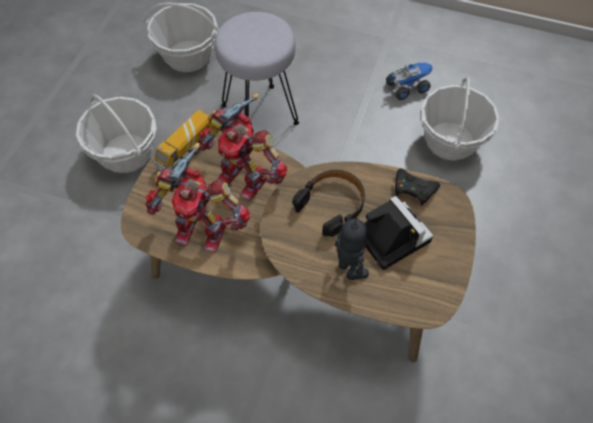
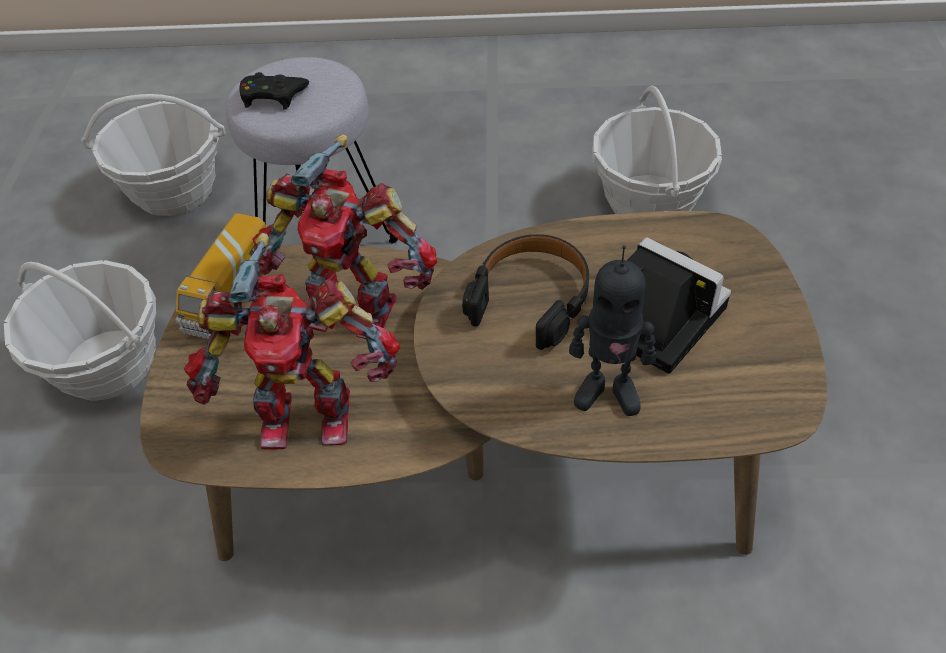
camera: 15 degrees left, 10 degrees down
(348, 269) = (608, 391): toy robot -> toy robot turned 150 degrees clockwise
(407, 87) = (550, 146): toy truck -> none
(413, 189) = (658, 237): black game controller -> black game controller (272, 96)

